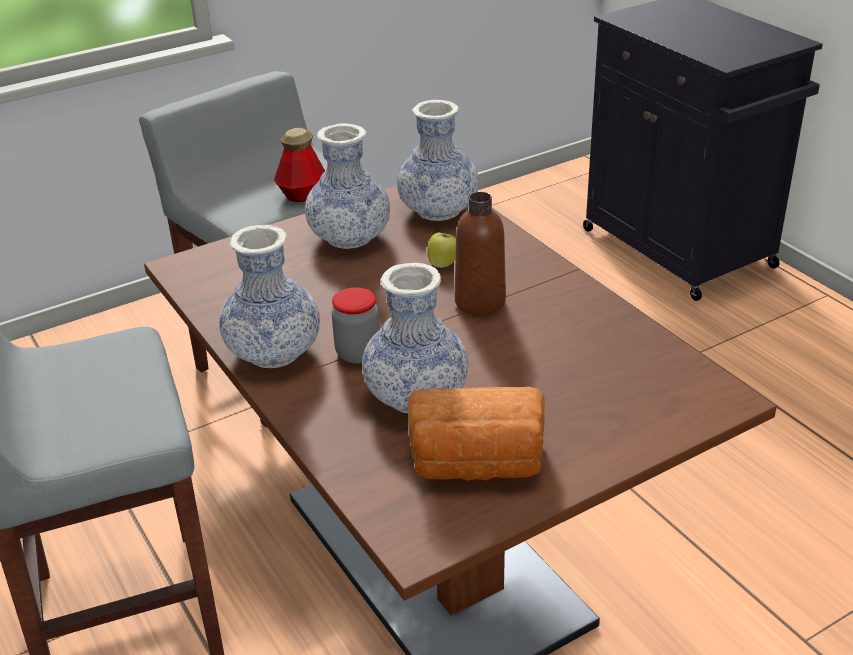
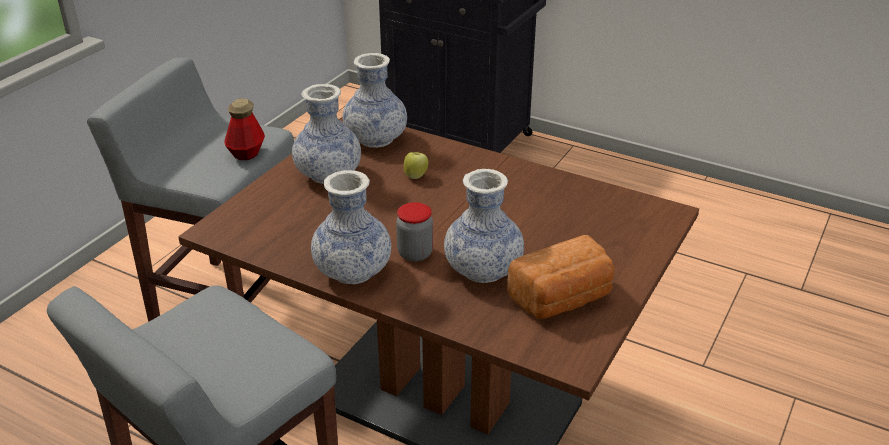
camera: 30 degrees left, 0 degrees up
(480, 302) = (465, 195): brown bottle -> none

